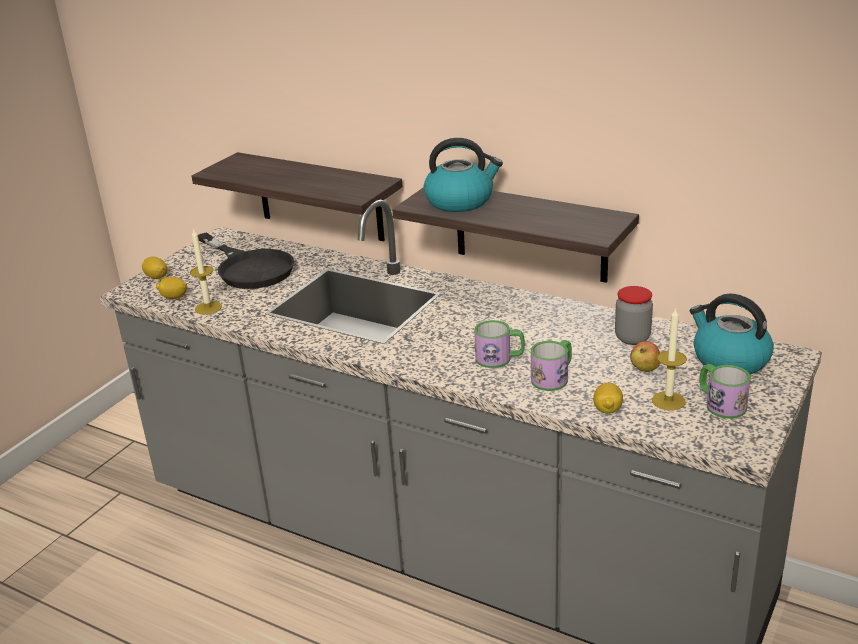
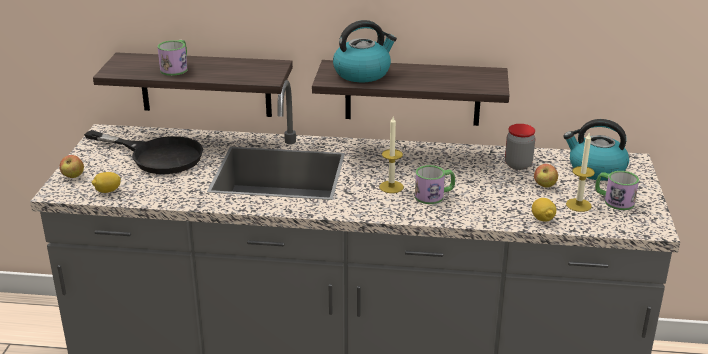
camera: 25 degrees left, 0 degrees up
(156, 277) = (73, 176): lemon -> apple
(208, 308) = (149, 195): candle -> candle (391, 187)
(553, 377) = (485, 202): mug -> mug (176, 68)

